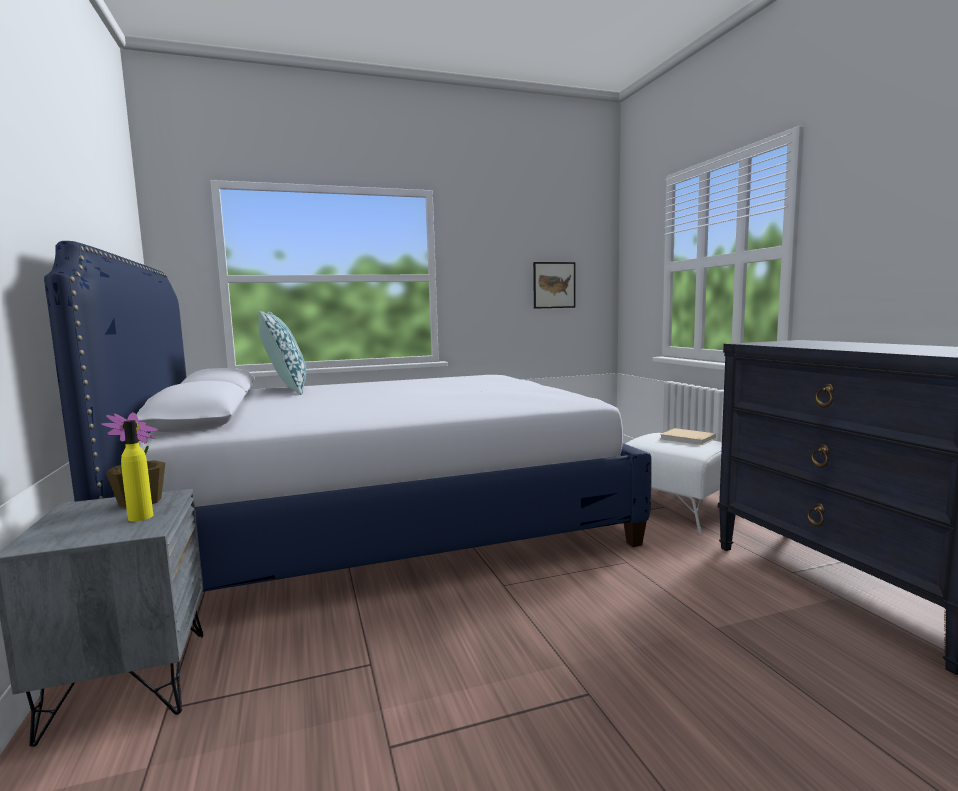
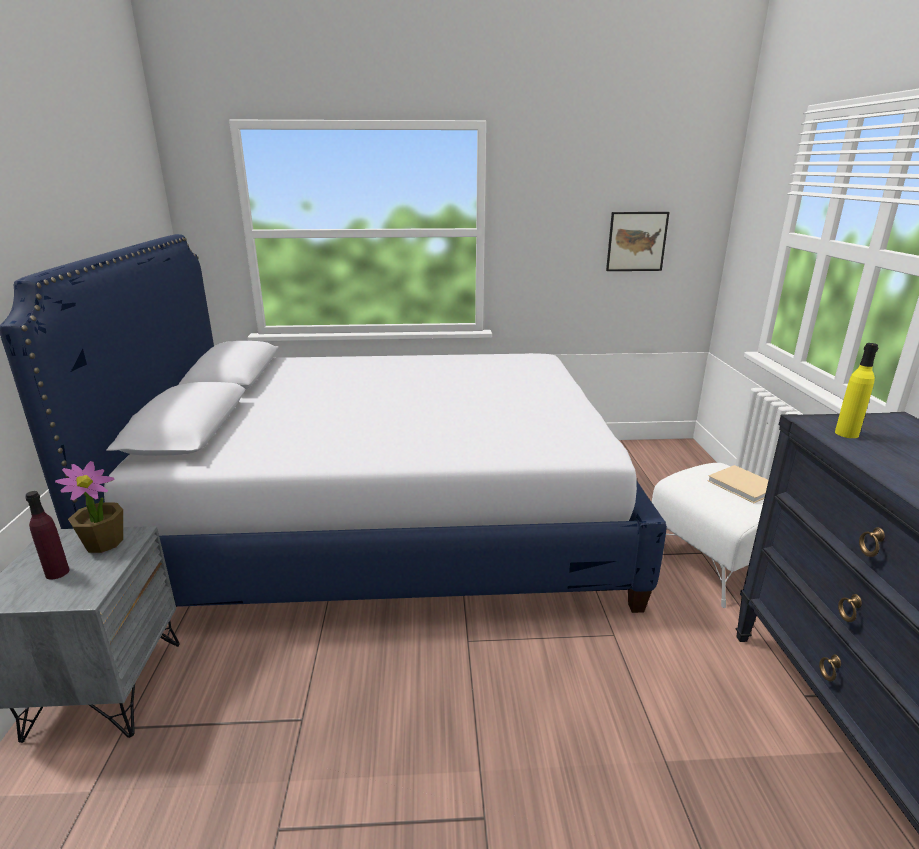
camera: 15 degrees right, 15 degrees up
(99, 522) = (57, 573): none -> purple bottle
(140, 517) = (91, 571): yellow bottle -> yellow bottle (846, 434)
(286, 390) = (305, 367): pillow -> none

